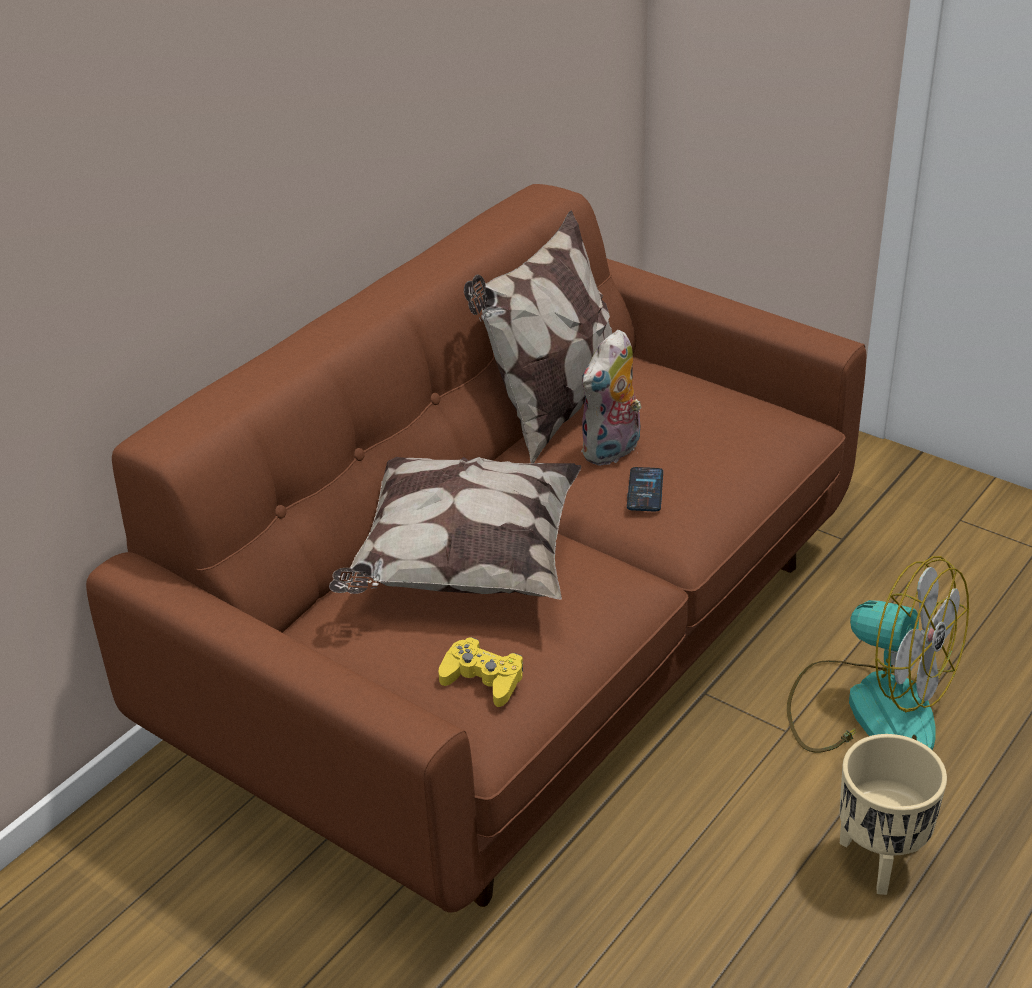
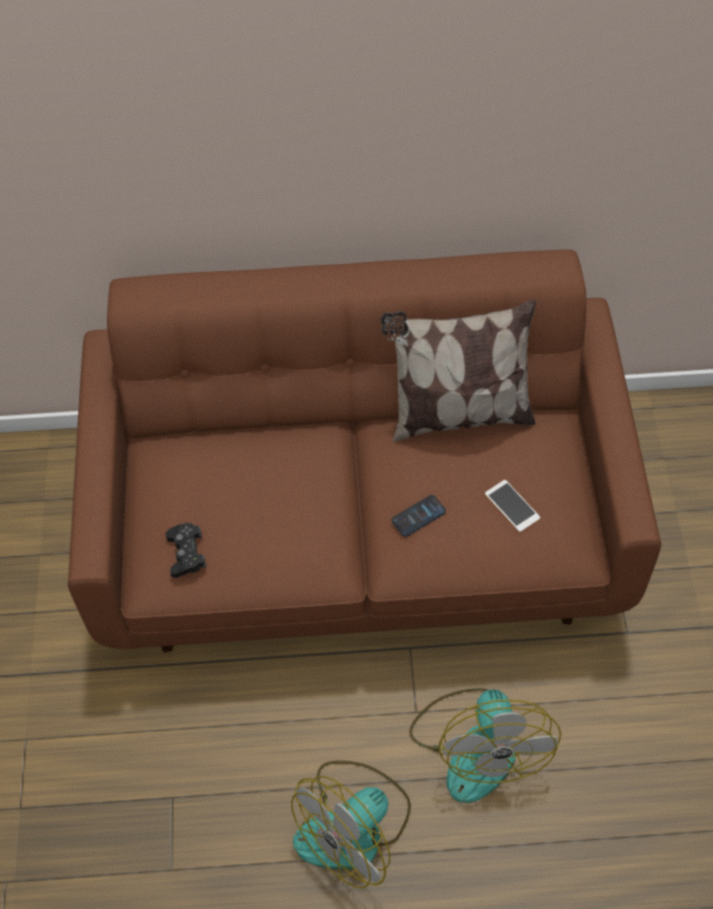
camera: 50 degrees right, 20 degrees up
(463, 566) = (268, 477): pillow -> none
(483, 679) = (186, 553): yellow game controller -> black game controller
(612, 451) = (441, 473): plush toy -> none
(705, 429) = (512, 506): none -> phone
(881, 860) = (354, 826): beige planter -> fan

